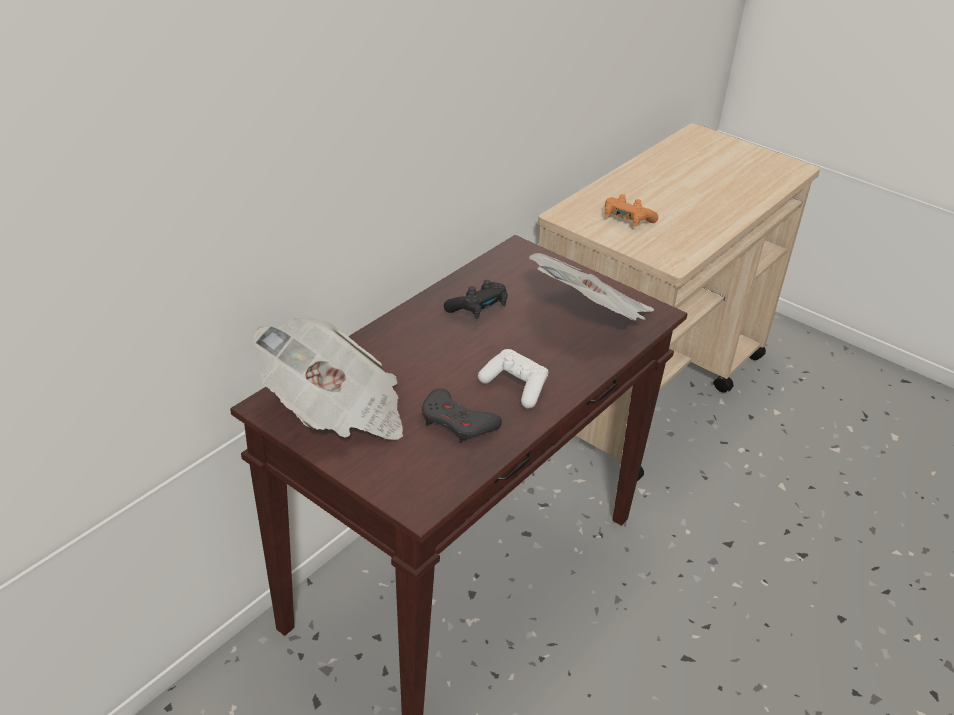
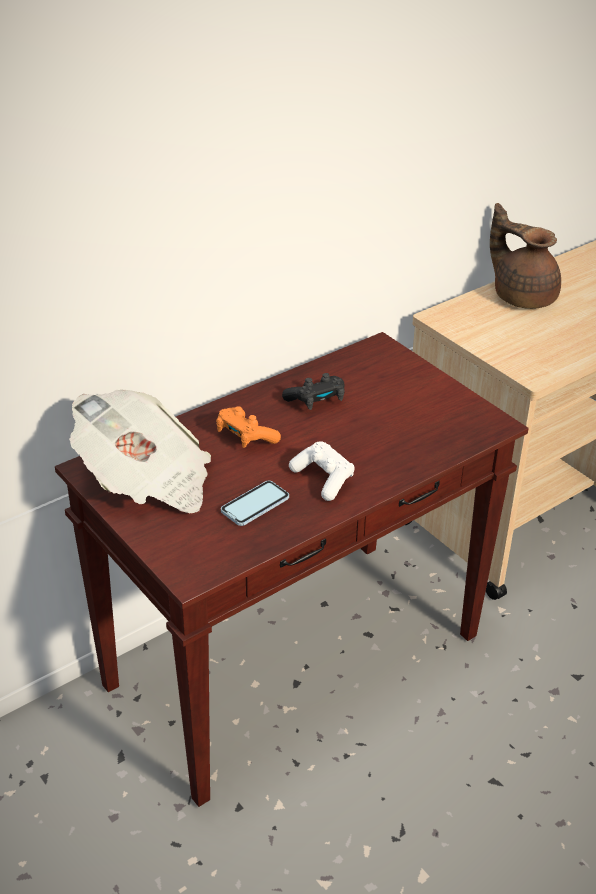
camera: 15 degrees right, 0 degrees up
(457, 422) = (255, 505): grey game controller -> phone
(590, 316) = (426, 420): newspaper -> none
(626, 220) = (502, 328): orange game controller -> orange game controller (245, 437)
(632, 189) = (522, 296): none -> brown teapot

